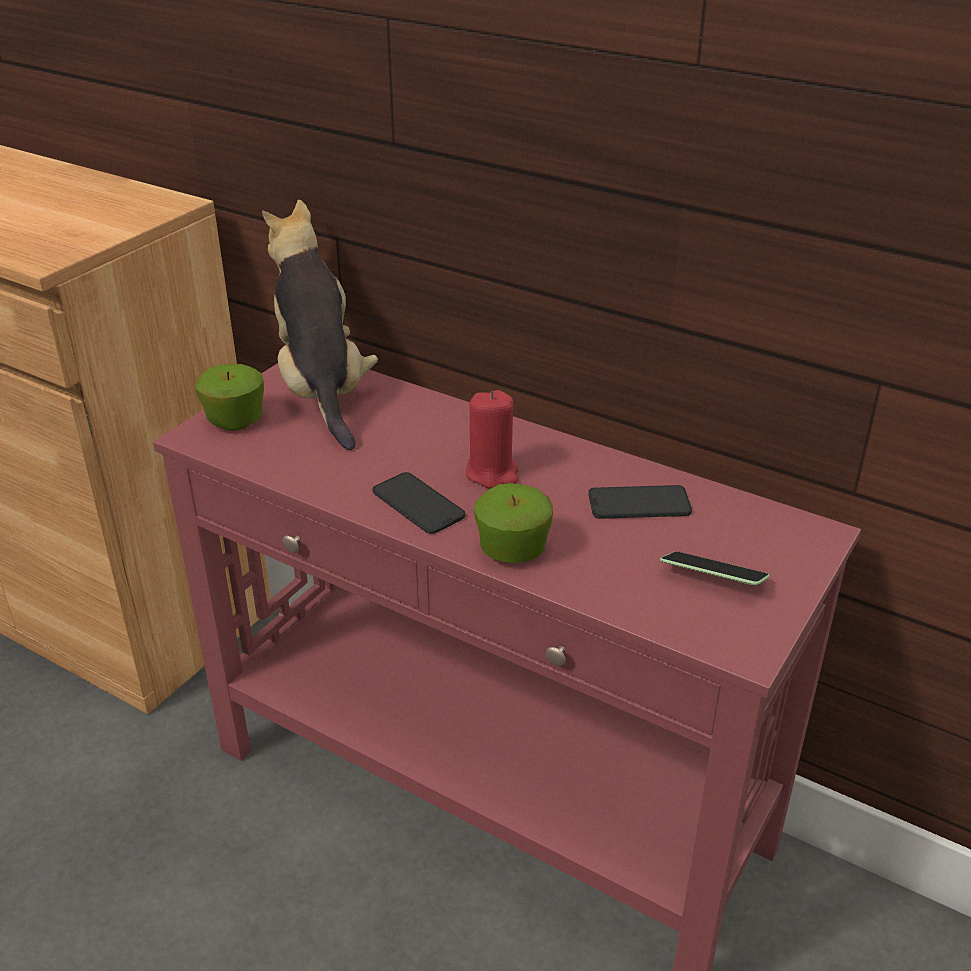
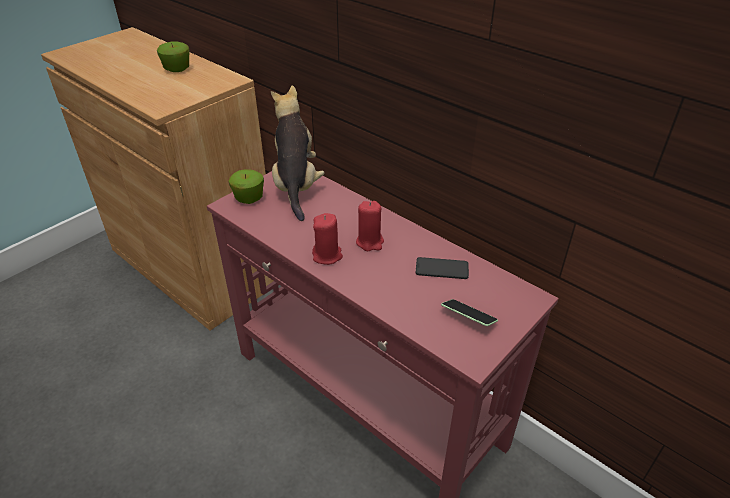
camera: 10 degrees right, 5 degrees up
(418, 504) = (327, 255): phone -> red candle
(512, 551) = (368, 288): apple -> apple (177, 69)

